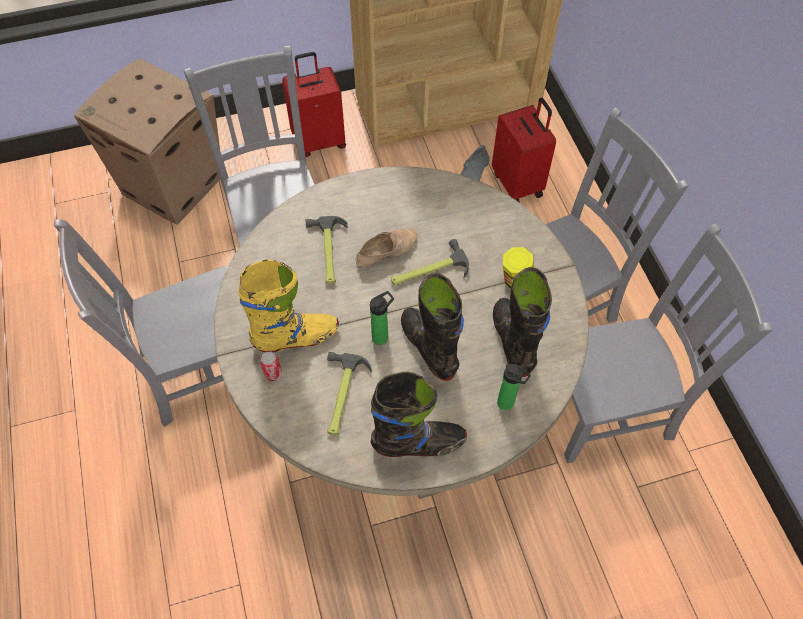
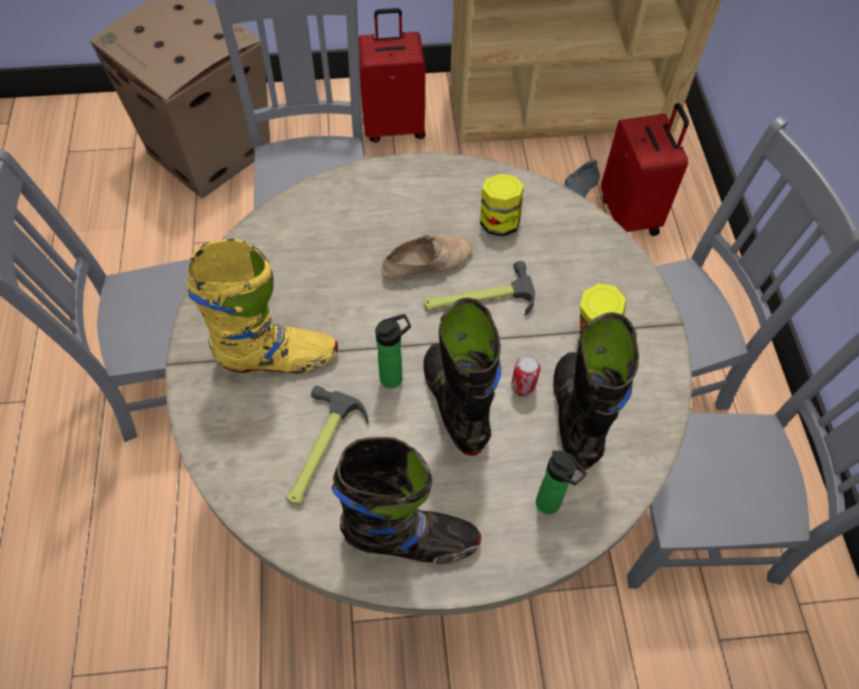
camera: 10 degrees right, 0 degrees up
(273, 374) = (234, 402): can -> can (523, 386)
(328, 252) = (349, 251): hammer -> none
(431, 213) = (499, 222): none -> jar

